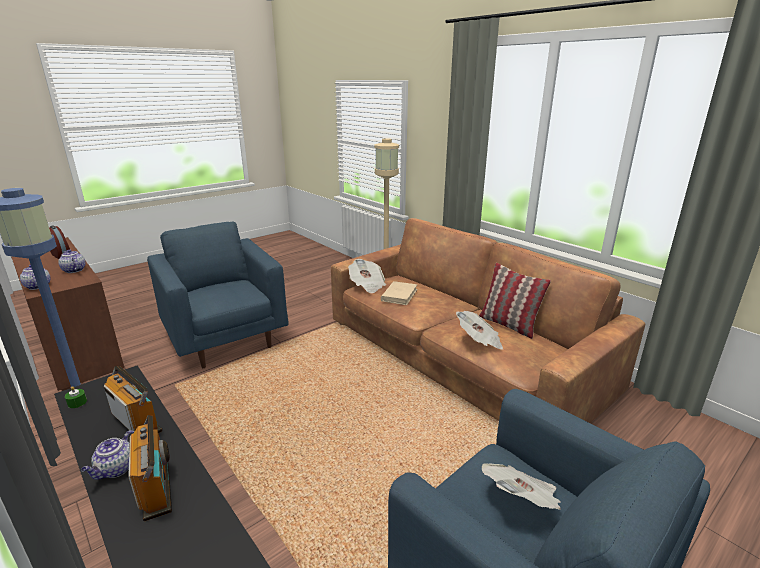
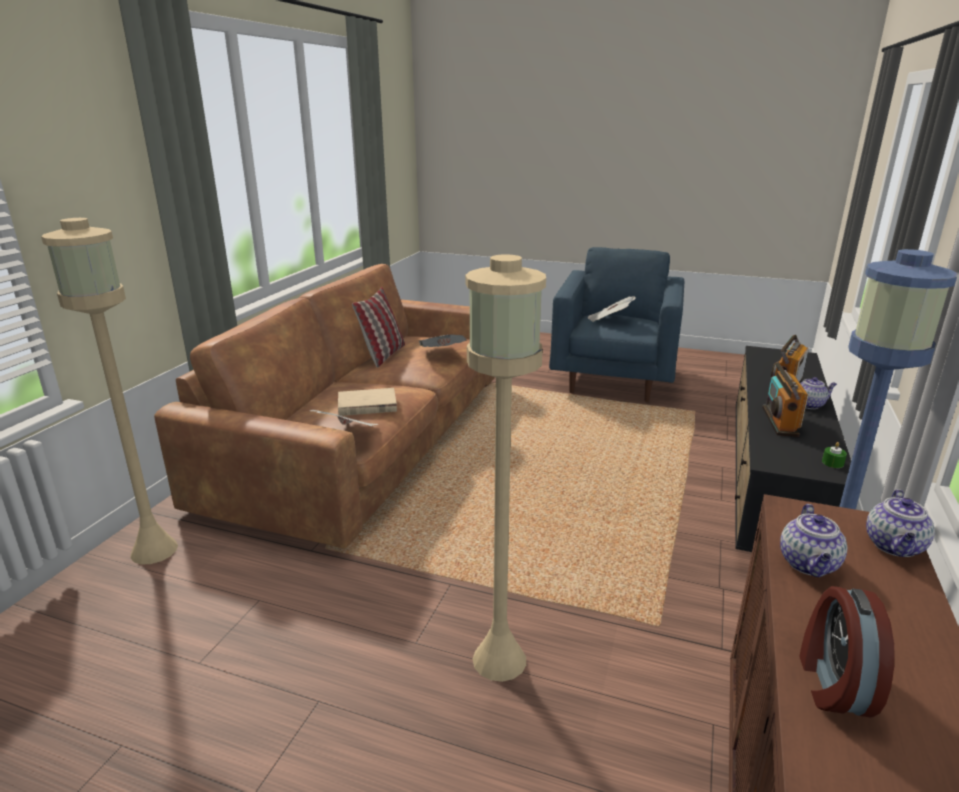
camera: 120 degrees left, 0 degrees up
(226, 339) = (498, 660): blue armchair -> beige floor lamp

